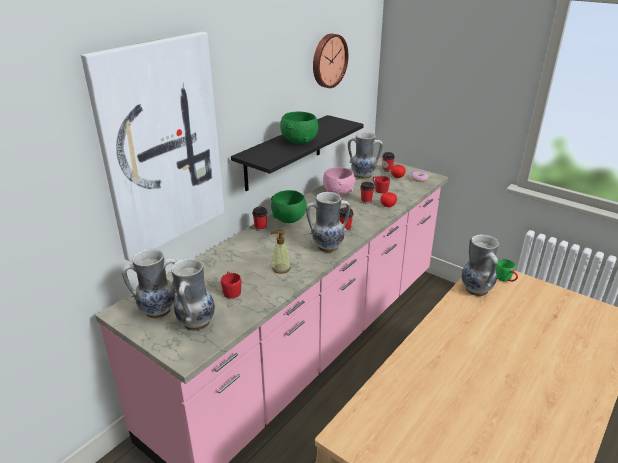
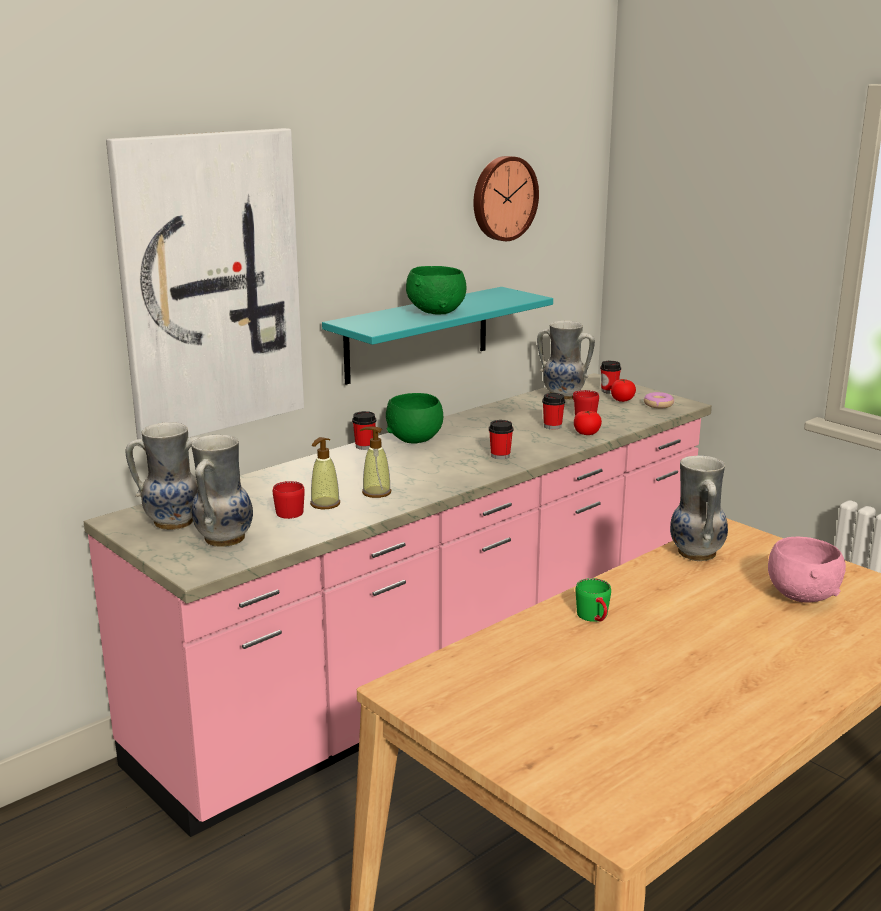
camera: 10 degrees right, 10 degrees down
(252, 282) = (325, 504): none -> soap dispenser
(284, 152) = (417, 334): black shelf -> turquoise shelf
(327, 246) = (461, 473): vase -> none
(338, 193) = (511, 414): pink bowl -> pink bowl (802, 595)
(506, 279) = (755, 545): green mug -> green mug (595, 618)

